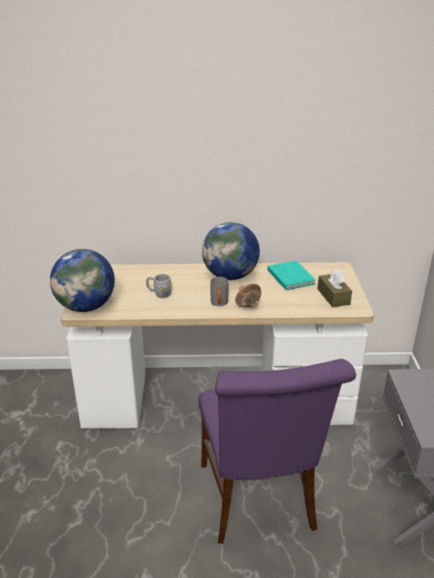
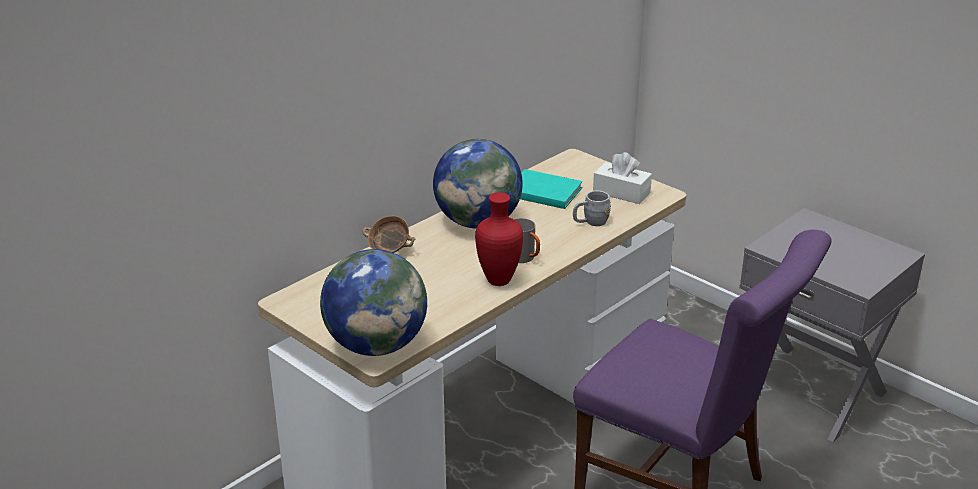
camera: 45 degrees left, 0 degrees up
(159, 293) = (435, 283): grey mug -> grey mug (590, 222)
(187, 307) = (497, 280): none -> red vase
(247, 305) = (556, 244): bowl -> bowl (389, 250)
(333, 296) = (621, 192): brown tissue box -> white tissue box

